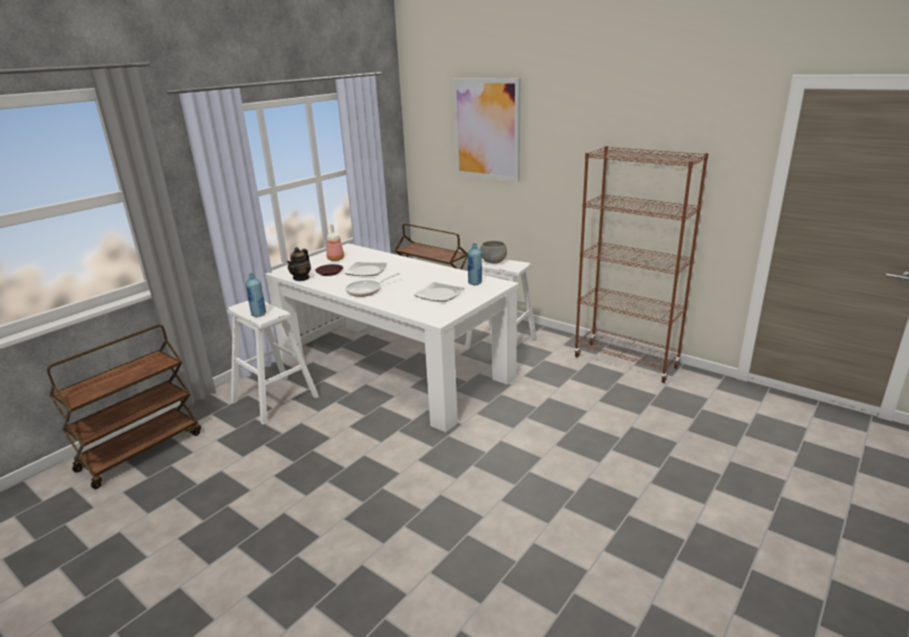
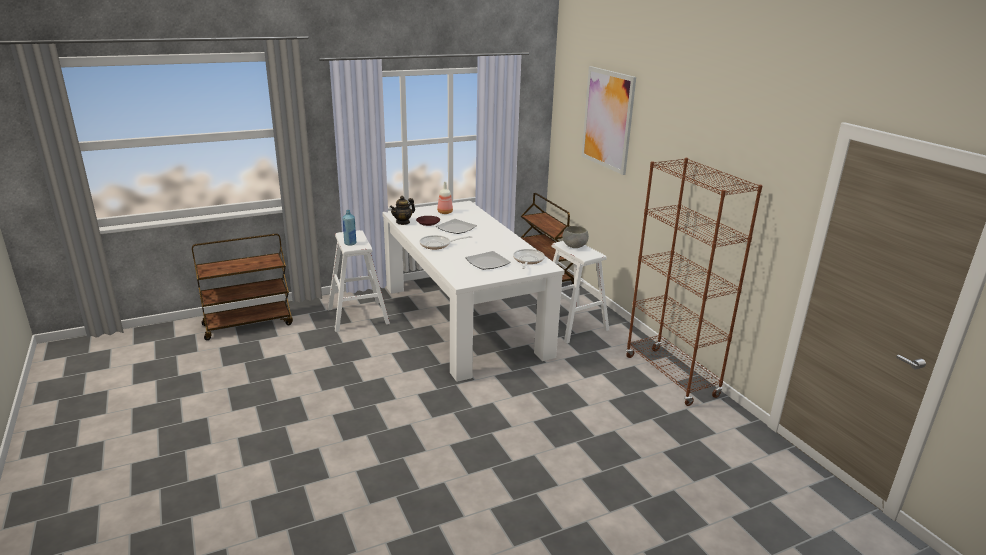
camera: 25 degrees right, 0 degrees up
(475, 283) = (528, 260): blue bottle -> frying pan

